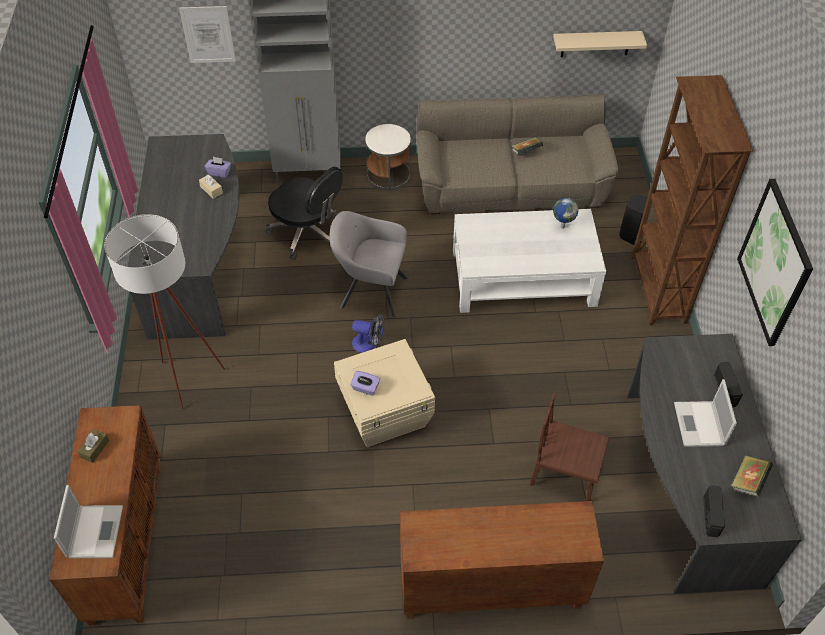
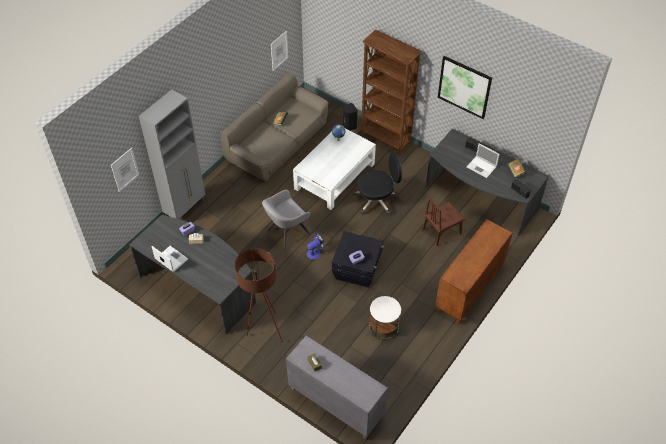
camera: 50 degrees left, 0 degrees up
(95, 530) = (358, 384): laptop -> laptop (171, 259)
(126, 541) = (335, 403): brown cabinet -> grey cabinet
(184, 376) = (263, 331): white floor lamp -> brown floor lamp
(307, 233) = (226, 234): black office chair -> black office chair (377, 200)
(385, 412) = (357, 269): beige storage box -> black storage box
(388, 174) = (222, 181): white side table -> white side table (383, 326)
(595, 44) = (279, 50): beige shelf -> picture

